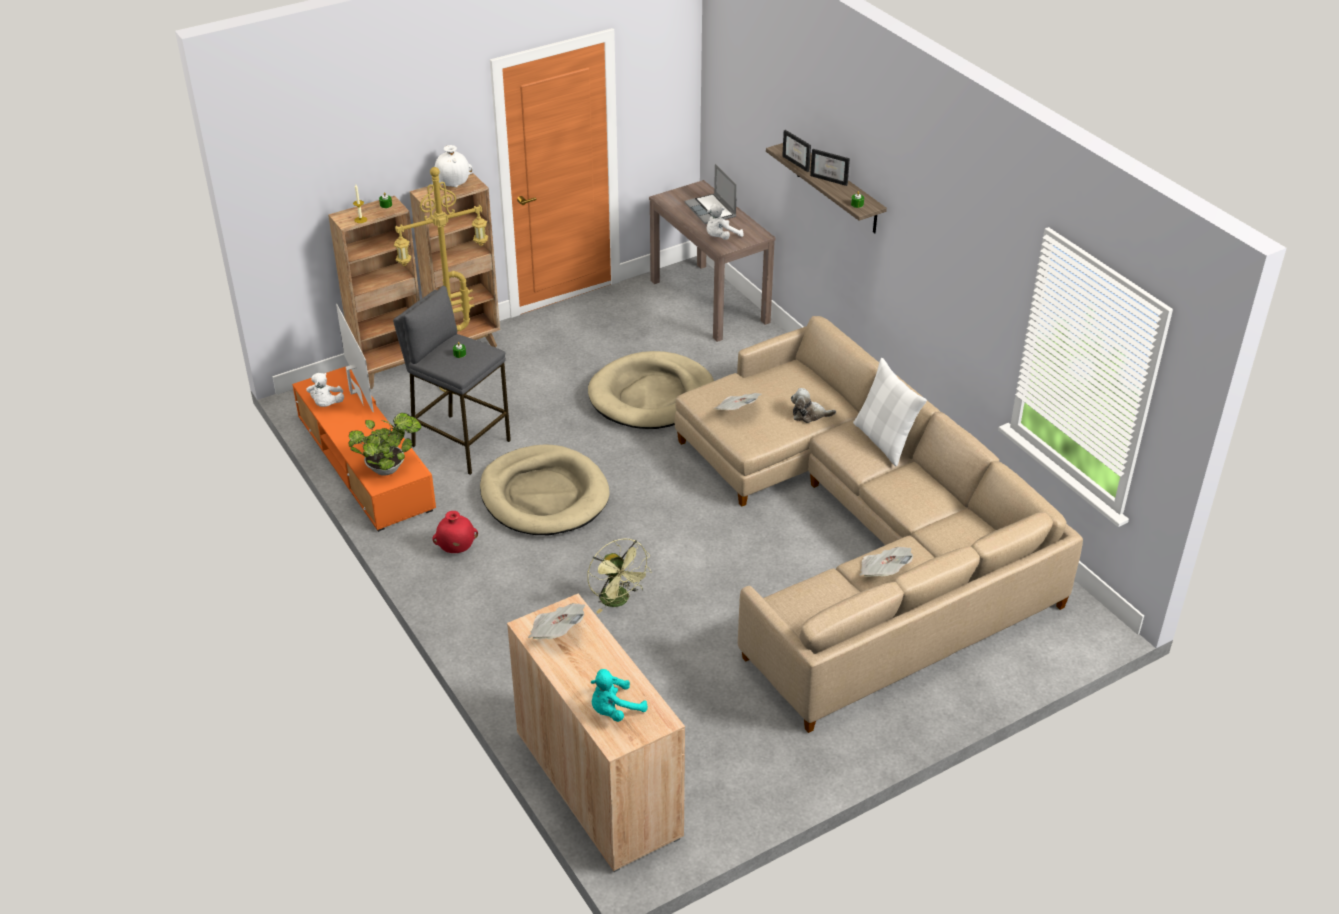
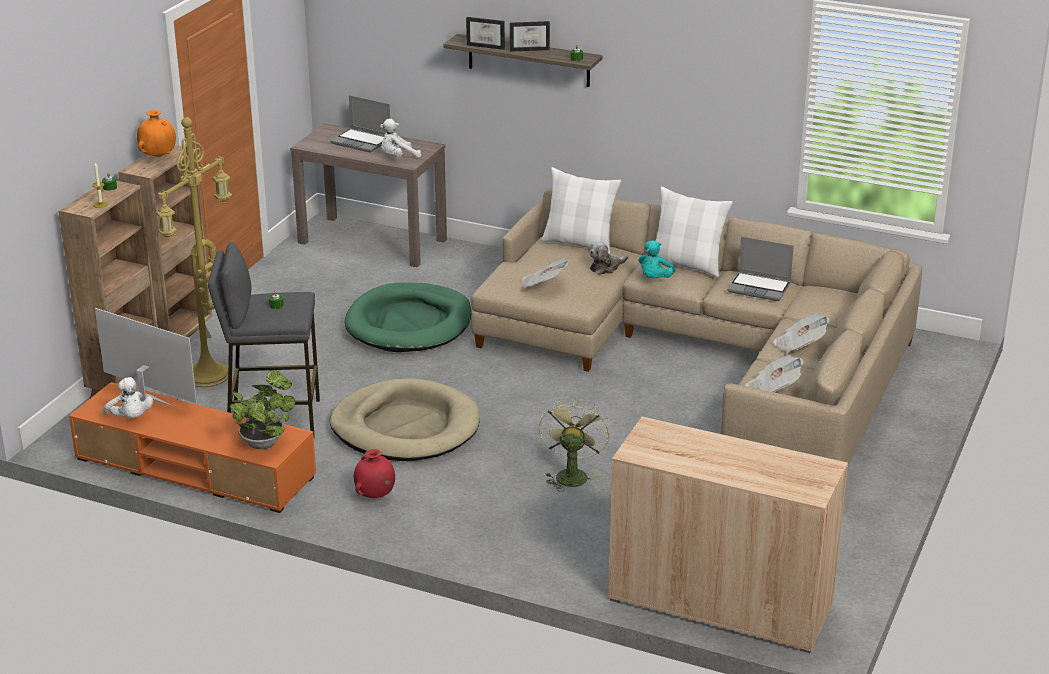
camera: 35 degrees left, 10 degrees down
(453, 186) = (158, 156): white vase -> orange vase
(556, 632) = (662, 447): newspaper -> newspaper (773, 389)
(614, 710) = (782, 475): turquoise plush toy -> turquoise plush toy (655, 279)
(619, 601) = (571, 474): green fan -> green fan turned 105 degrees counterclockwise
(651, 396) = (409, 323): beige dog bed -> green dog bed
(721, 237) = (398, 157): white plush toy -> white plush toy turned 45 degrees clockwise
(815, 380) = (579, 243): none -> white pillow
(918, 494) = (760, 288): none -> laptop

